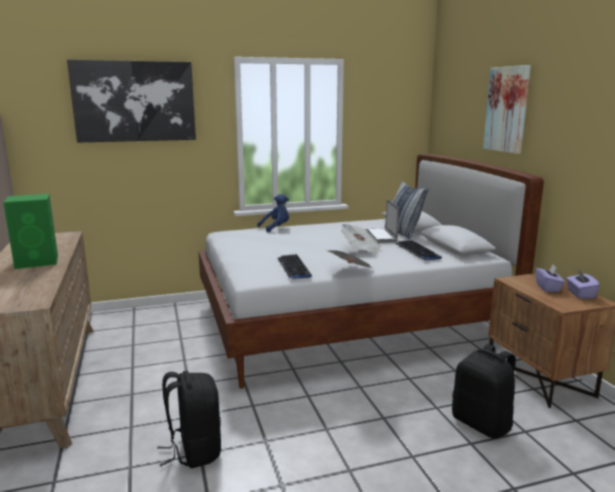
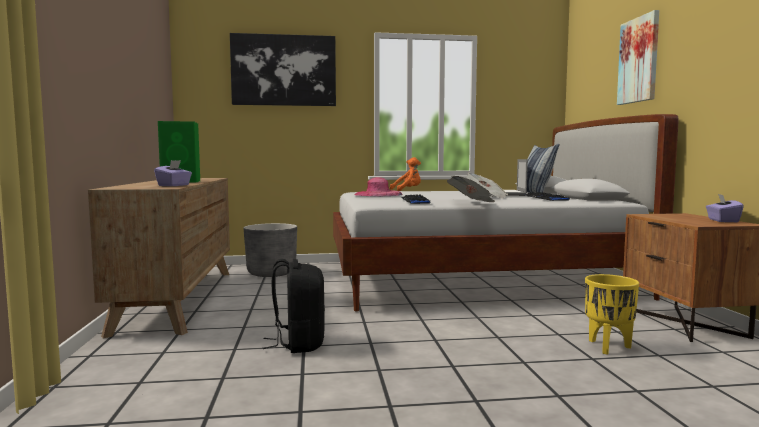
camera: 10 degrees right, 10 degrees down
(139, 325) = (271, 273): none -> grey planter
(250, 246) = (378, 194): none -> pink hat
(276, 228) = (407, 190): blue plush toy -> orange plush toy
(482, 423) = (608, 347): black backpack -> yellow planter
(548, 288) = (686, 218): purple tissue box -> purple tissue box (174, 185)

